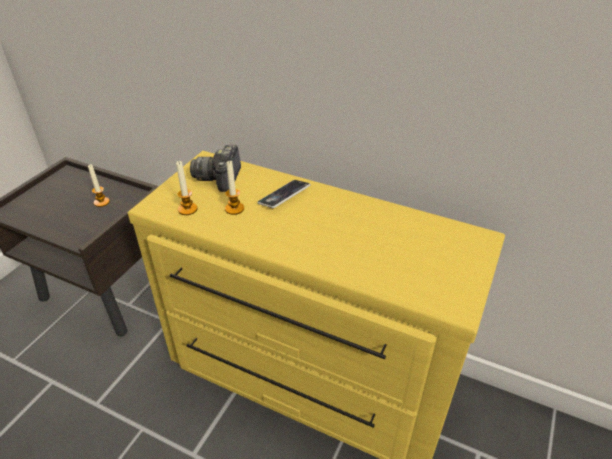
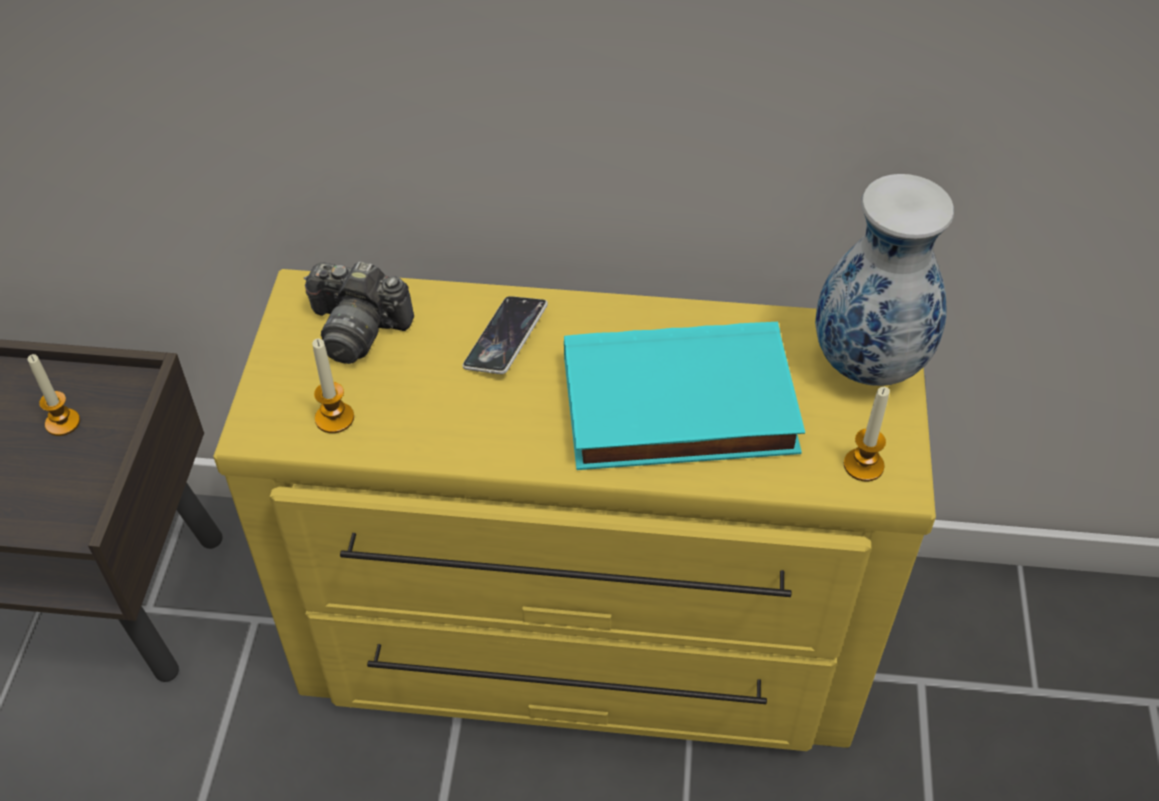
camera: 20 degrees left, 10 degrees up
(220, 178) = (358, 329): camera -> camera turned 60 degrees counterclockwise
(234, 209) = (425, 392): candle -> candle (863, 465)
(353, 244) = (677, 409): none -> turquoise book
(464, 248) = (865, 364): none -> vase

